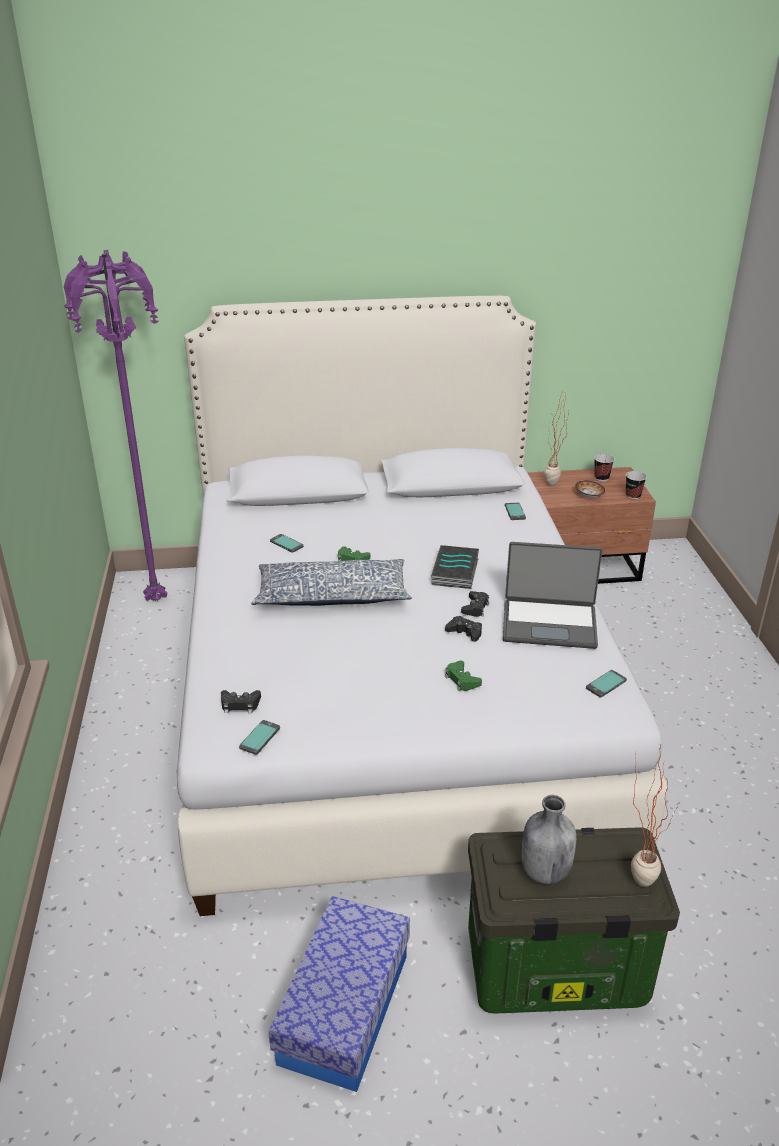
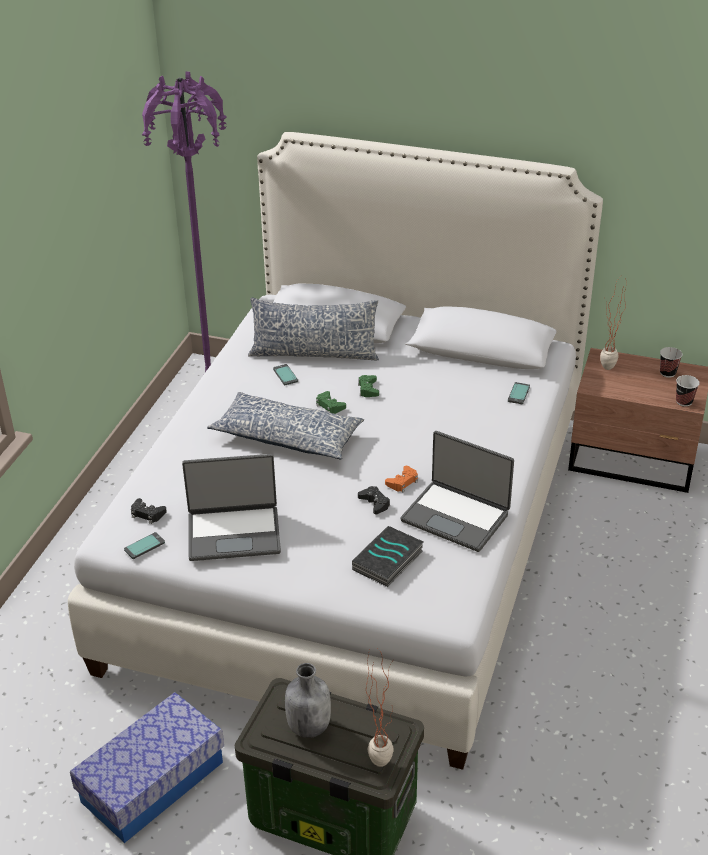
camera: 25 degrees right, 5 degrees up
(299, 520) = (314, 353): none -> pillow
(349, 697) = (234, 533): none -> laptop
(456, 572) = (413, 442): book -> book (388, 561)
(461, 680) = (337, 546): green game controller -> green game controller (368, 389)
(475, 607) = (402, 482): black game controller -> orange game controller
(589, 495) = (637, 390): bowl -> none
(606, 684) = (459, 587): phone -> none

